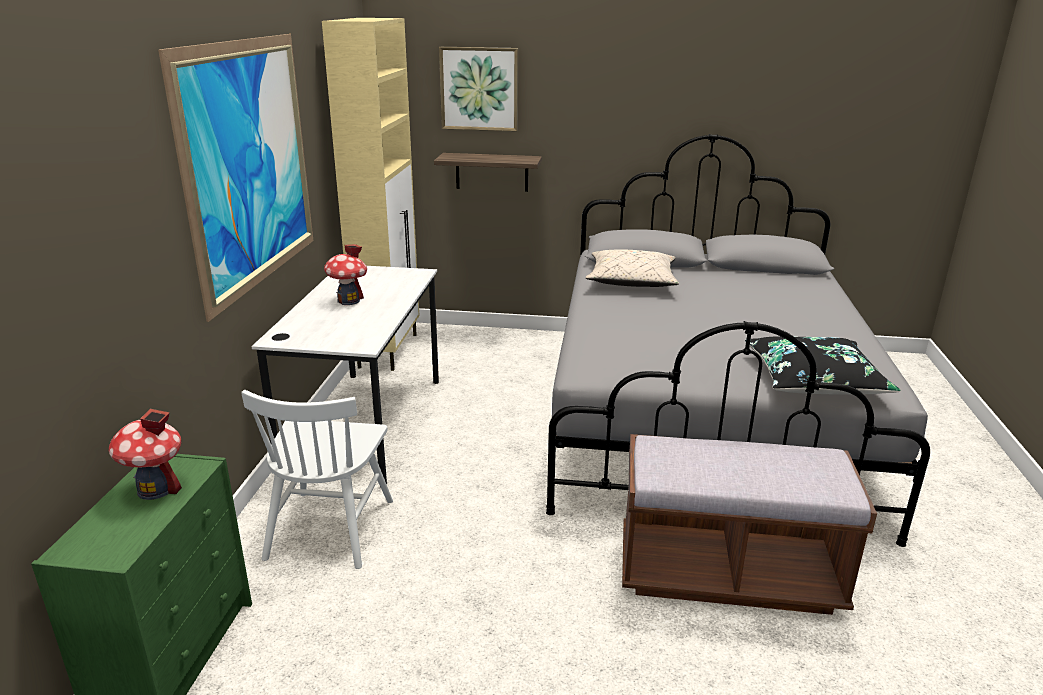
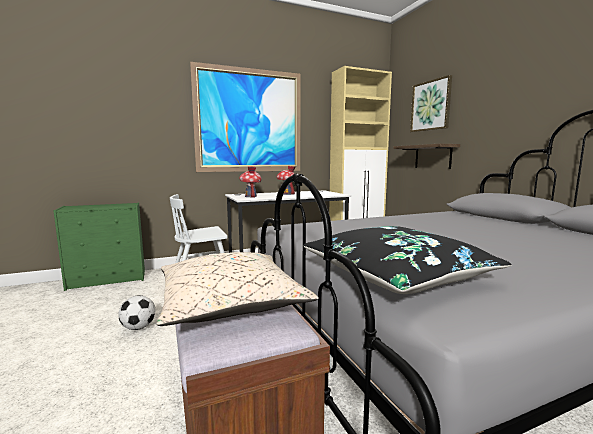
camera: 60 degrees right, 15 degrees down
(156, 489) = (111, 205): toy house -> toy house (250, 196)
(480, 627) = (138, 327): none -> football
(631, 281) = (450, 218): beige pillow -> beige pillow (230, 303)

